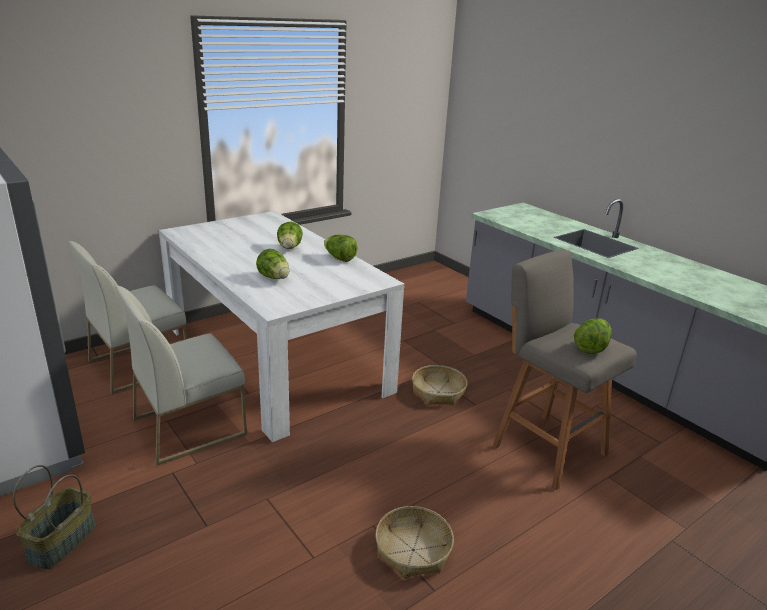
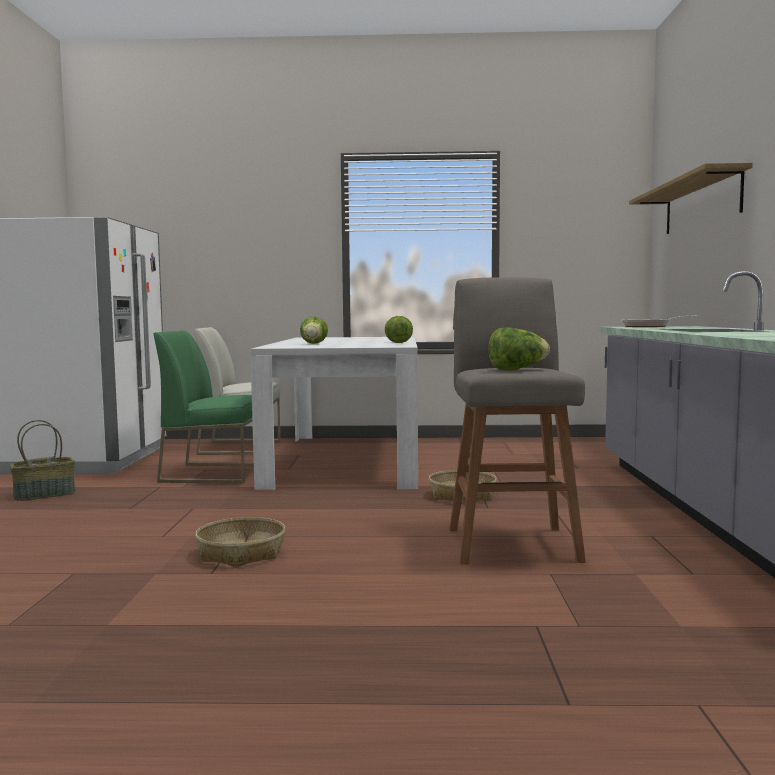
camera: 40 degrees right, 20 degrees down
(190, 426) = (214, 473): white chair -> green chair
(289, 248) = (369, 340): lettuce -> none
(509, 214) = (650, 326): none -> frying pan
(533, 107) = (701, 204): none -> shelf

